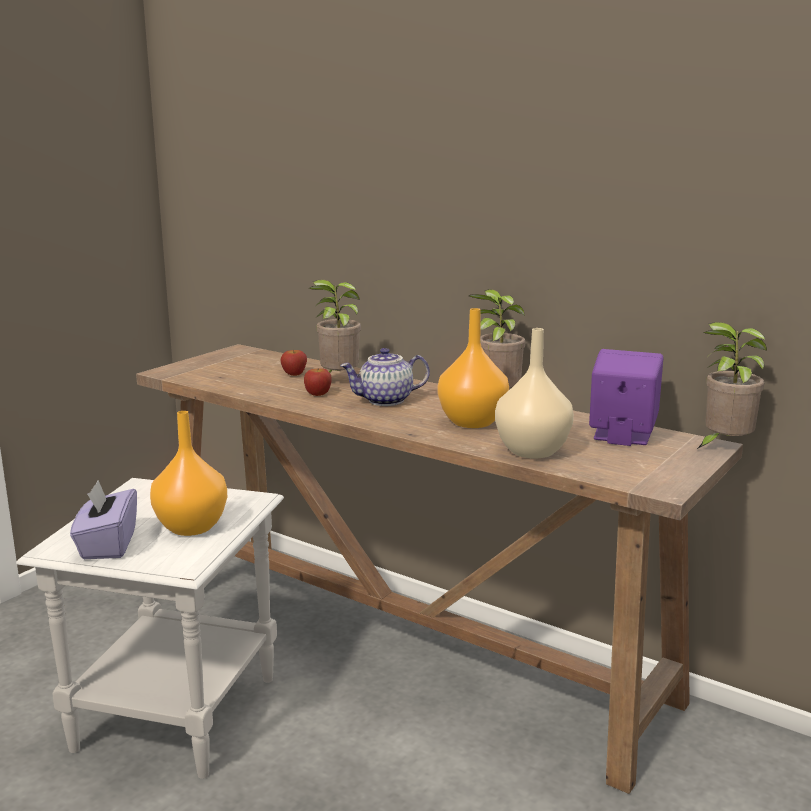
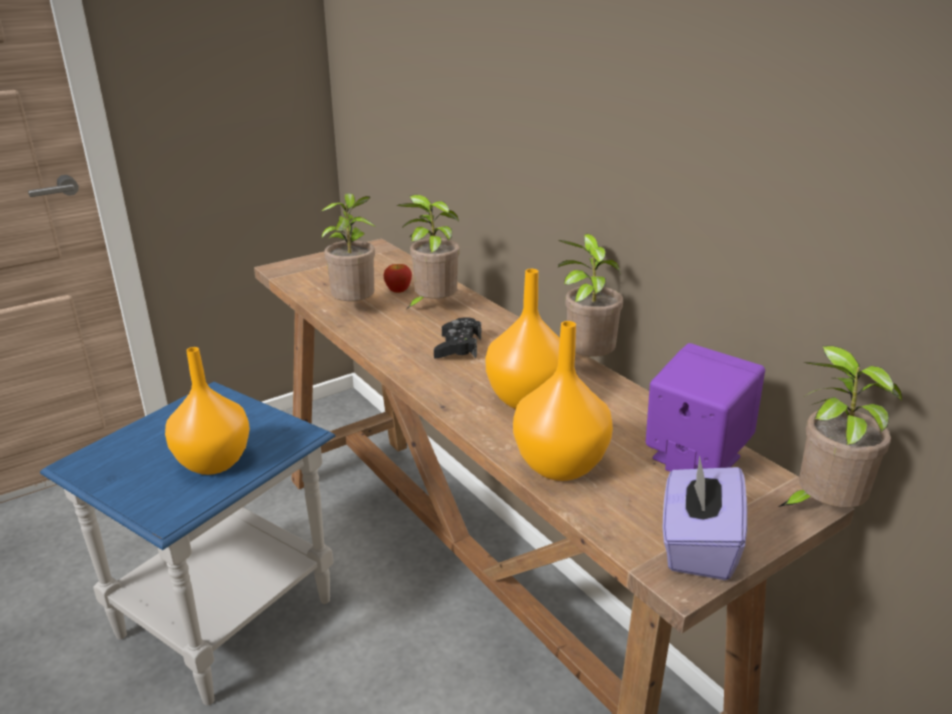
camera: 20 degrees right, 10 degrees up
(107, 545) = (124, 469): purple tissue box -> purple tissue box (697, 545)
(176, 714) = (224, 619): white side table -> blue side table
(268, 388) = (355, 308): none -> potted plant
(318, 394) = (397, 324): apple -> none
(385, 401) = (458, 347): teapot -> black game controller
(531, 450) = (559, 464): beige vase -> orange vase

